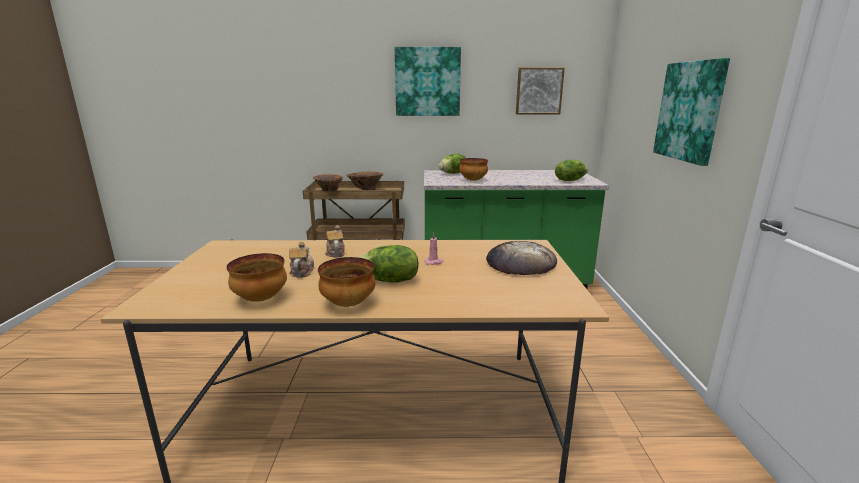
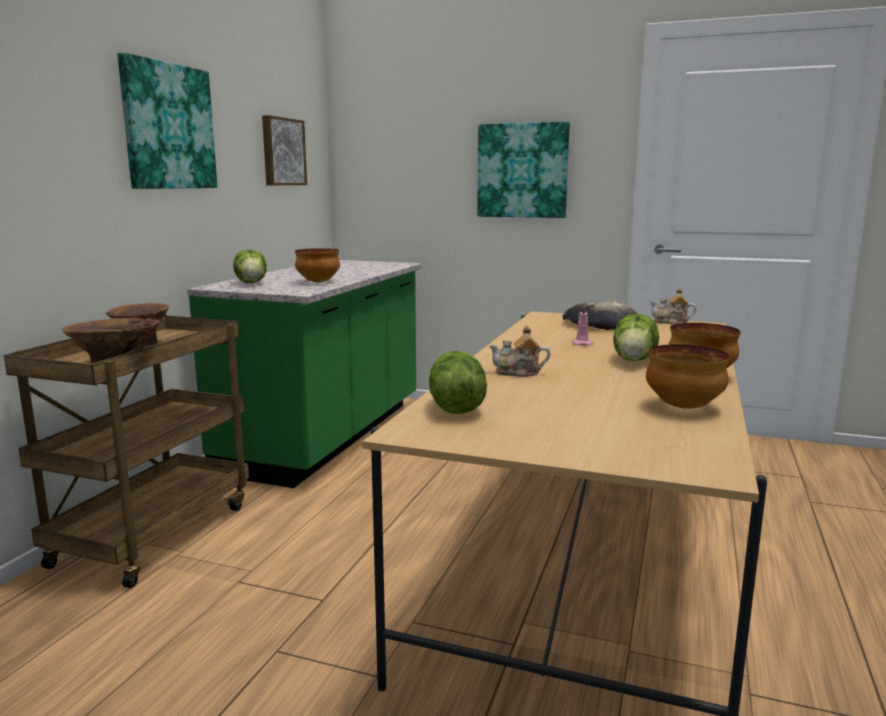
camera: 70 degrees left, 5 degrees down
(302, 272) = (589, 389): teapot -> teapot (671, 322)
(570, 180) = (382, 266): lettuce -> lettuce (455, 408)

